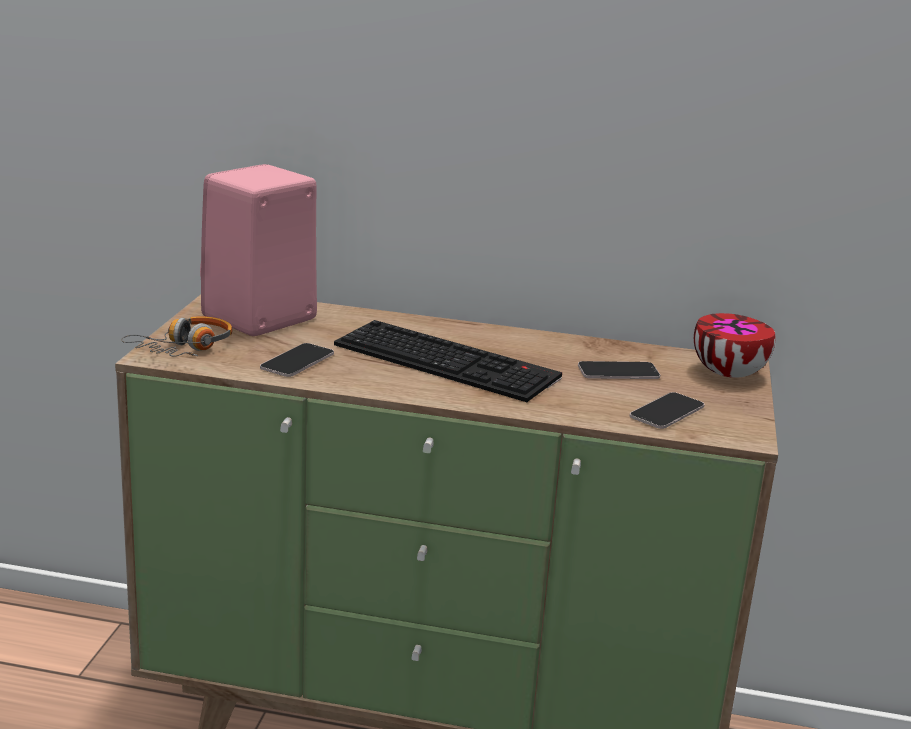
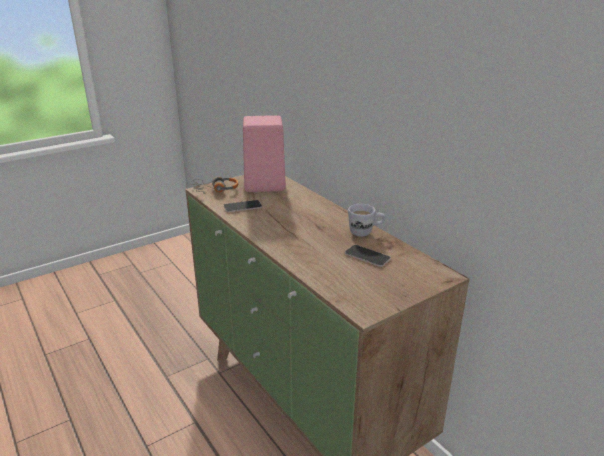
camera: 45 degrees right, 5 degrees up
(449, 361) = (300, 225): keyboard -> none
(556, 343) = (365, 232): none -> white mug
(667, 412) = (350, 284): phone -> none
(728, 374) = (424, 278): bowl -> none

